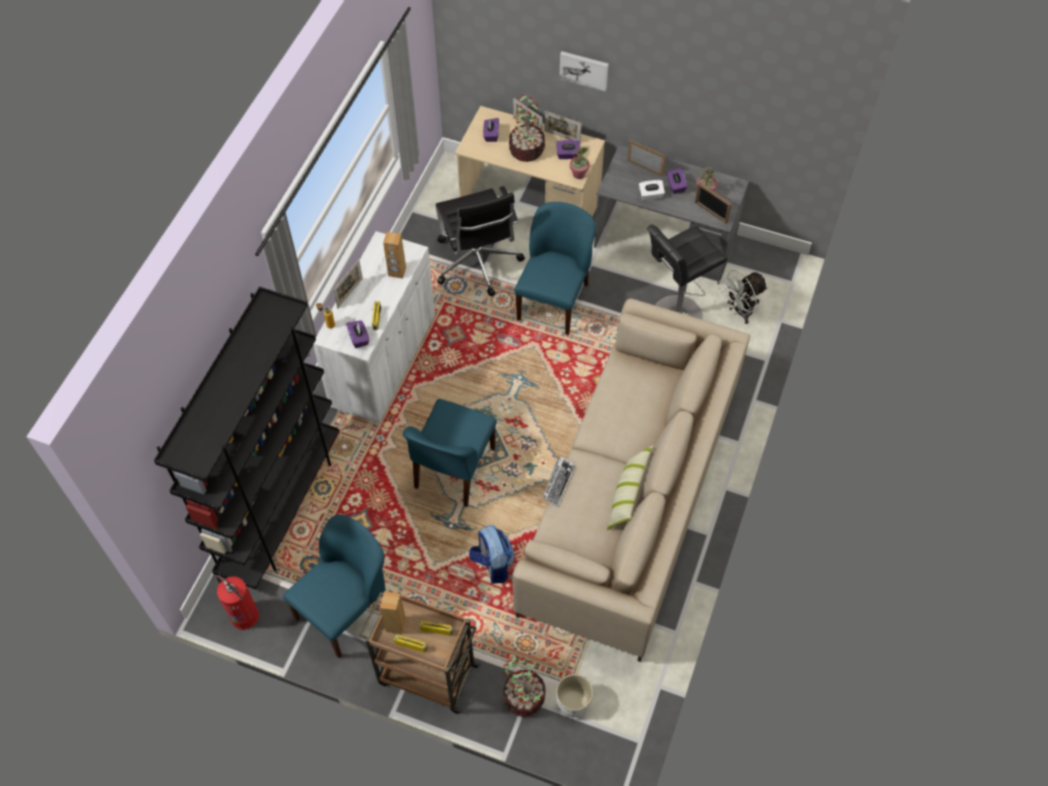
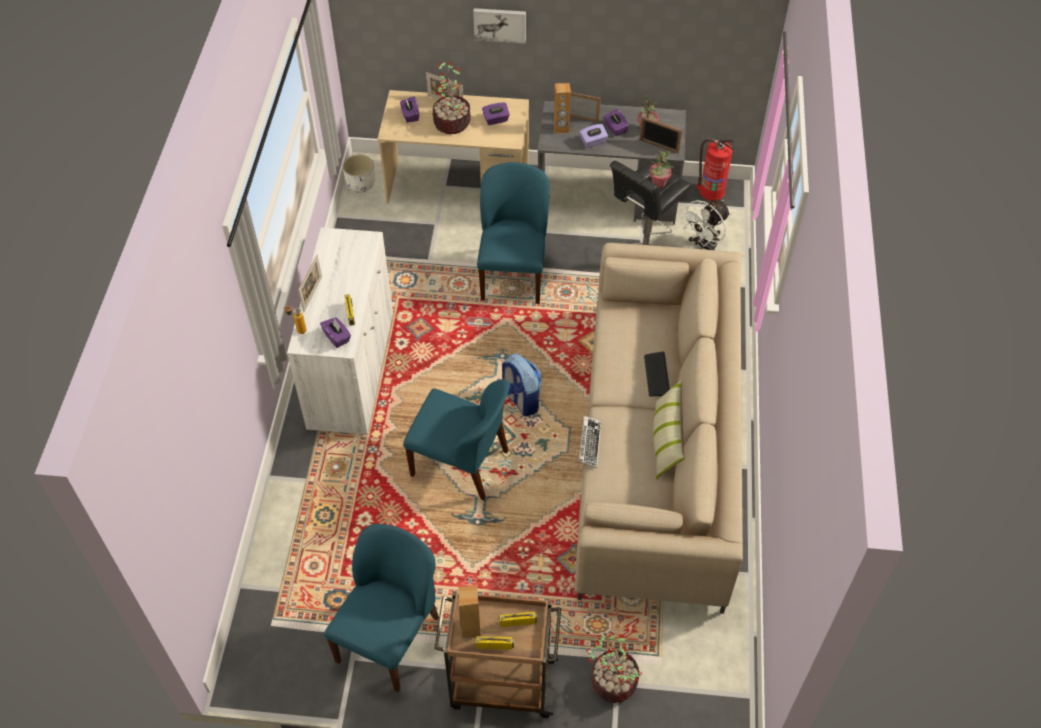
camera: 15 degrees left, 5 degrees down
(244, 615) = (276, 672): fire extinguisher -> fire extinguisher (711, 191)
(281, 508) = (284, 547): black bookcase -> none
(397, 272) = (357, 263): brown speaker -> brown speaker (561, 128)
(453, 469) = (462, 463): blue chair -> blue chair turned 75 degrees counterclockwise
(477, 264) = (422, 254): black office chair -> none
(492, 564) = (535, 551): backpack -> backpack (519, 400)
(562, 137) = (484, 104): picture frame -> none
(573, 702) = (667, 674): white planter -> white planter (360, 185)
(578, 174) = (513, 136): potted plant -> potted plant (658, 183)
(639, 433) = (656, 375): none -> keyboard
(650, 195) = (593, 142): white tissue box -> purple tissue box

